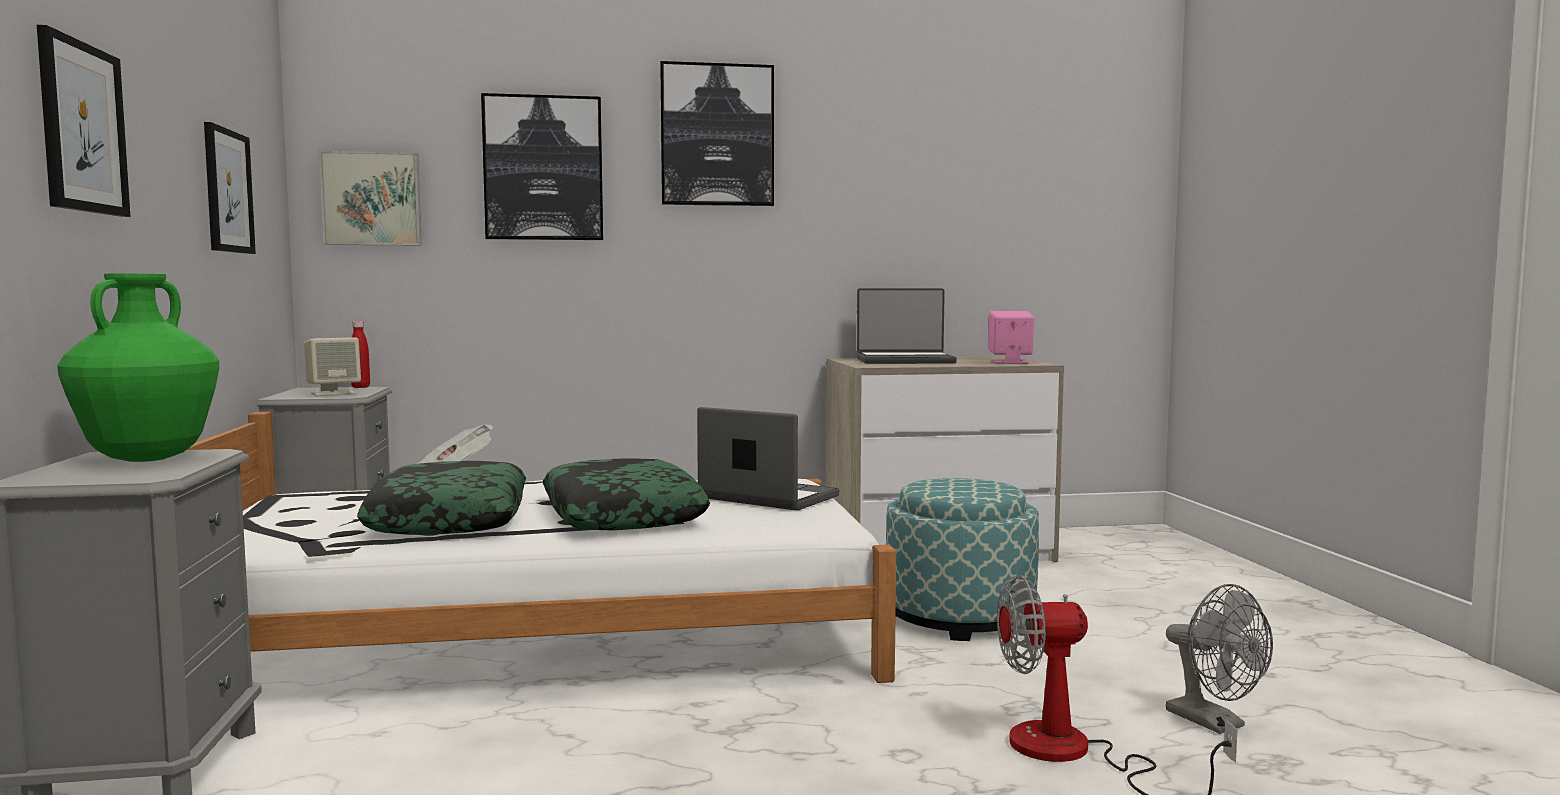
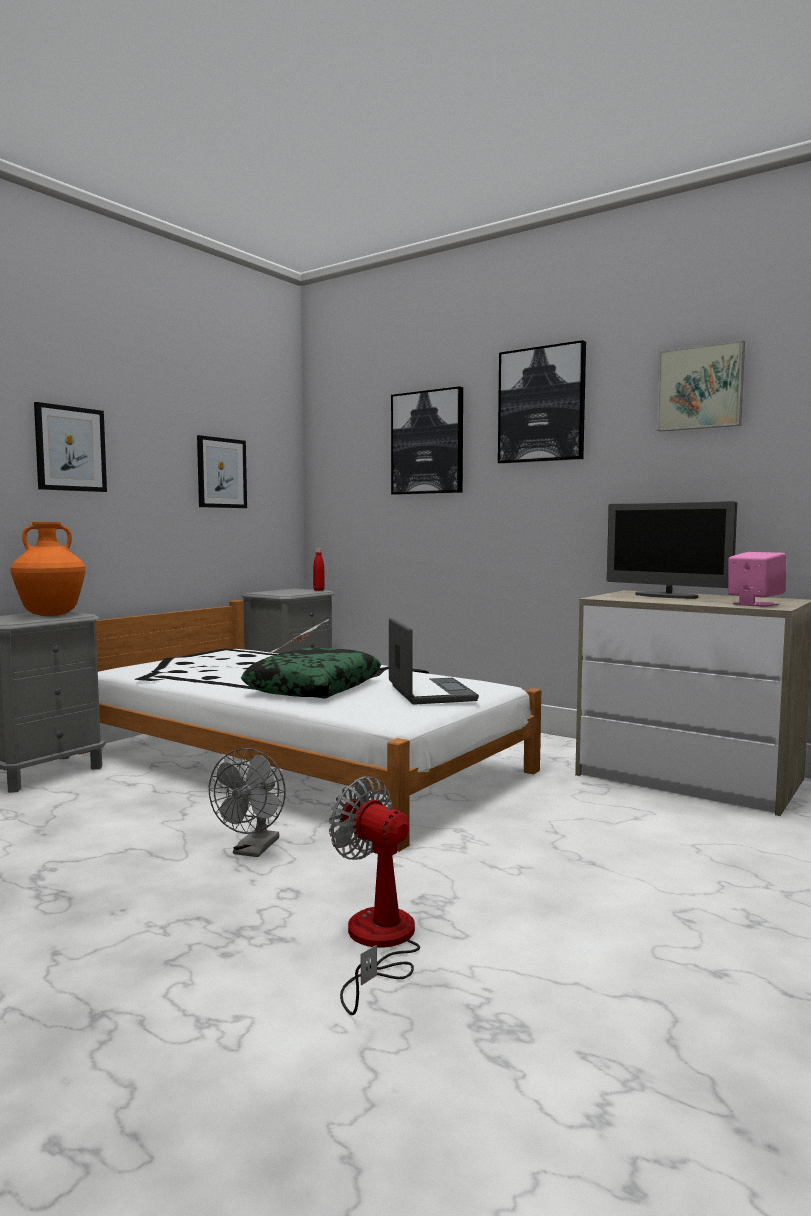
camera: 45 degrees right, 0 degrees up
(146, 459) = (50, 615): green vase -> orange vase
(333, 393) = (287, 592): beige speaker -> none
(372, 199) = (339, 471): picture -> picture (700, 388)
(449, 519) = (237, 673): pillow -> none
(905, 361) = (666, 596): laptop -> monitor
(960, 617) = (563, 829): ottoman -> none
(1215, 723) = (543, 979): grey fan -> grey fan (253, 850)

